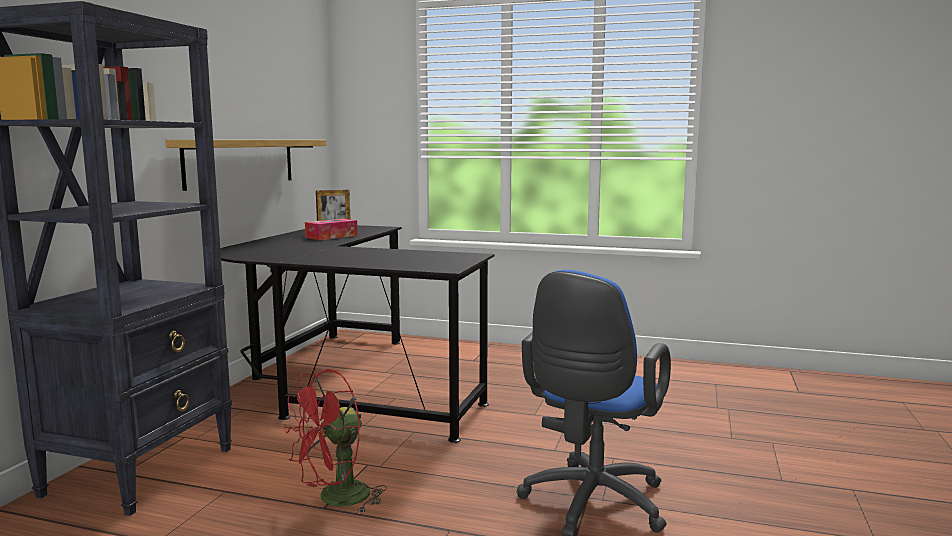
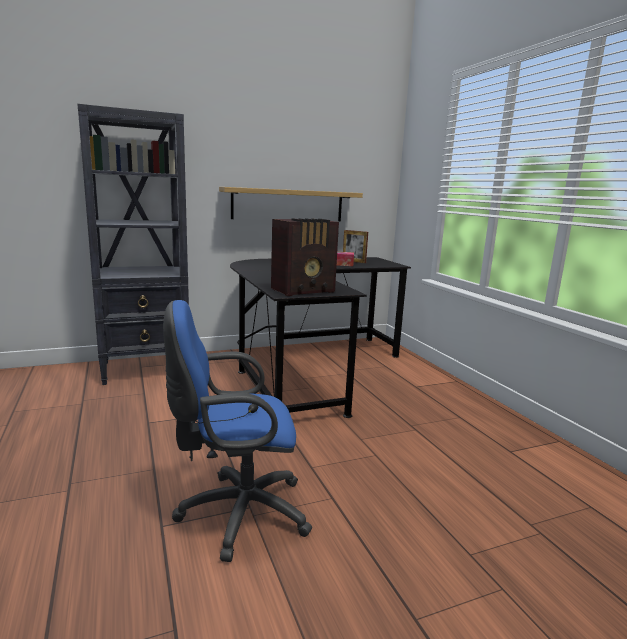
camera: 50 degrees right, 5 degrees up
(335, 500) = (159, 422): red fan -> none
(444, 262) = (304, 291): none -> radio

